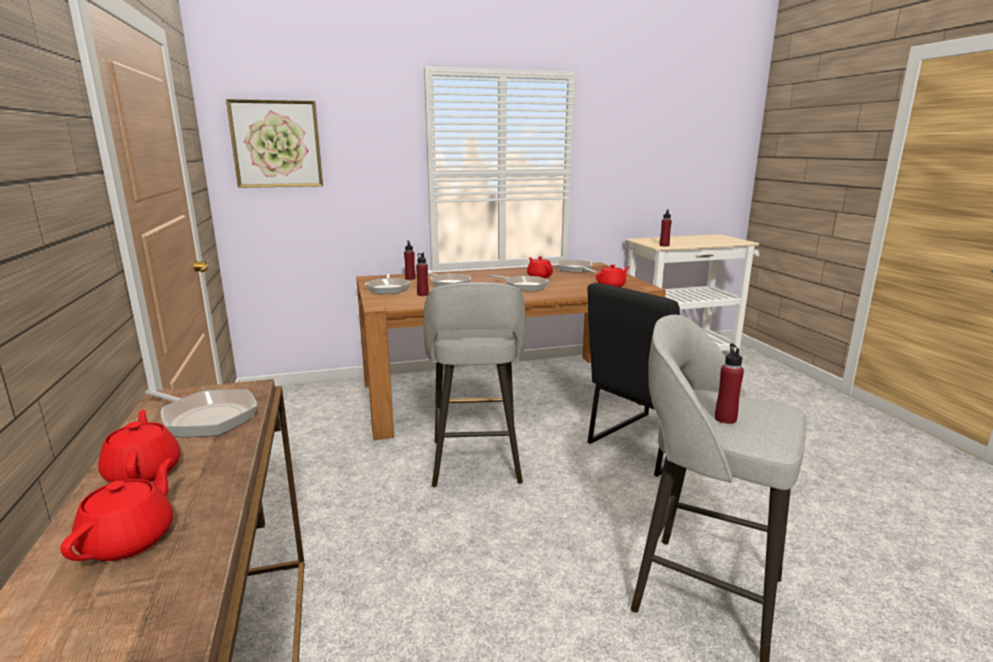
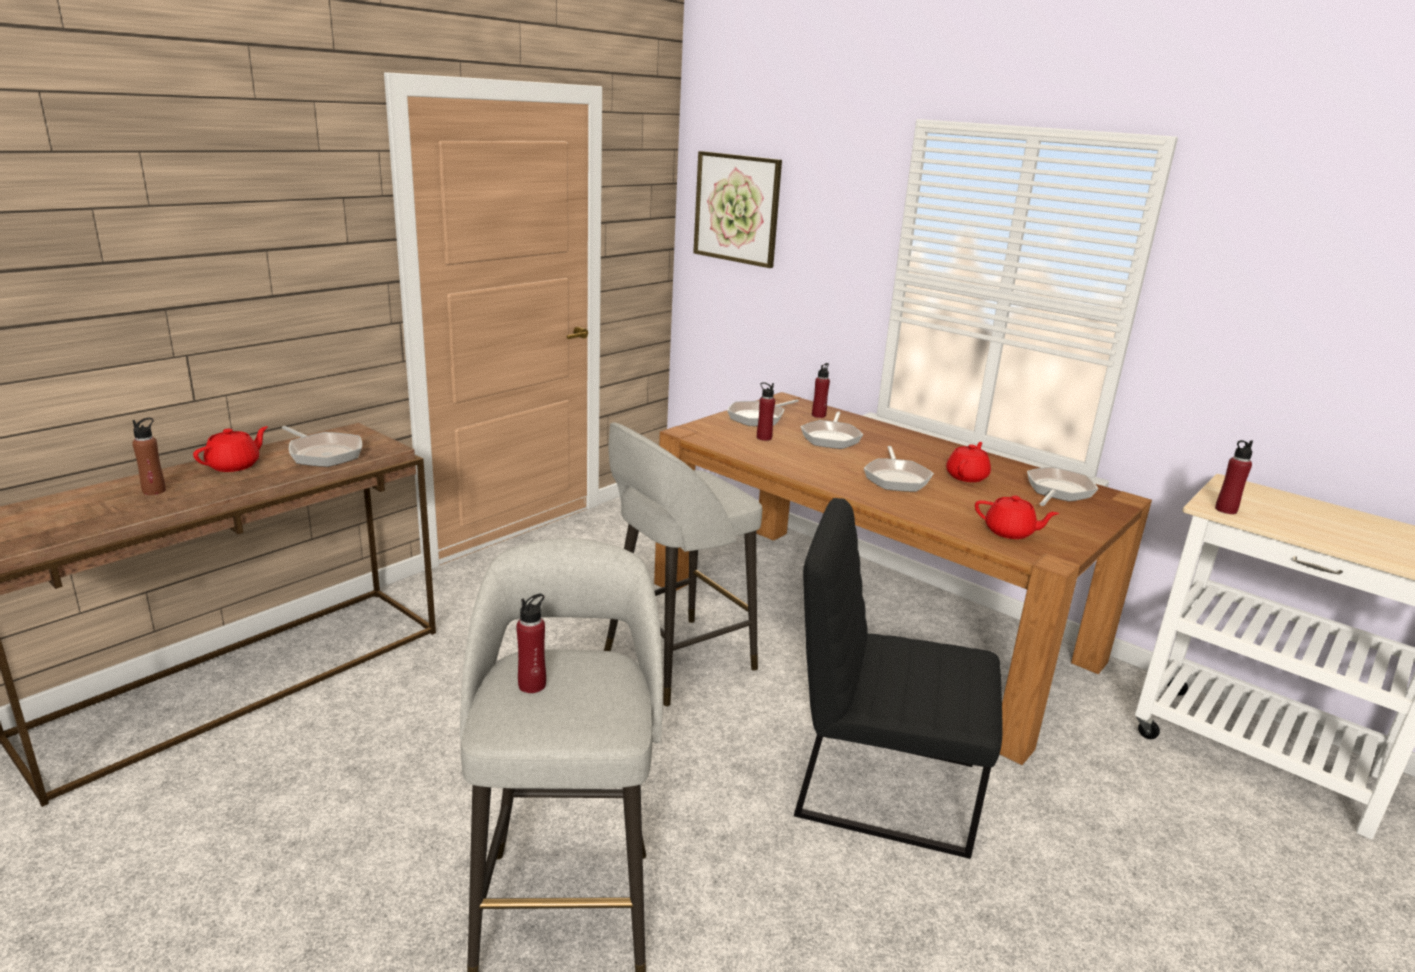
camera: 55 degrees right, 5 degrees up
(130, 539) = (154, 491): red teapot -> brown bottle
(206, 418) = (323, 453): frying pan -> frying pan turned 45 degrees counterclockwise

